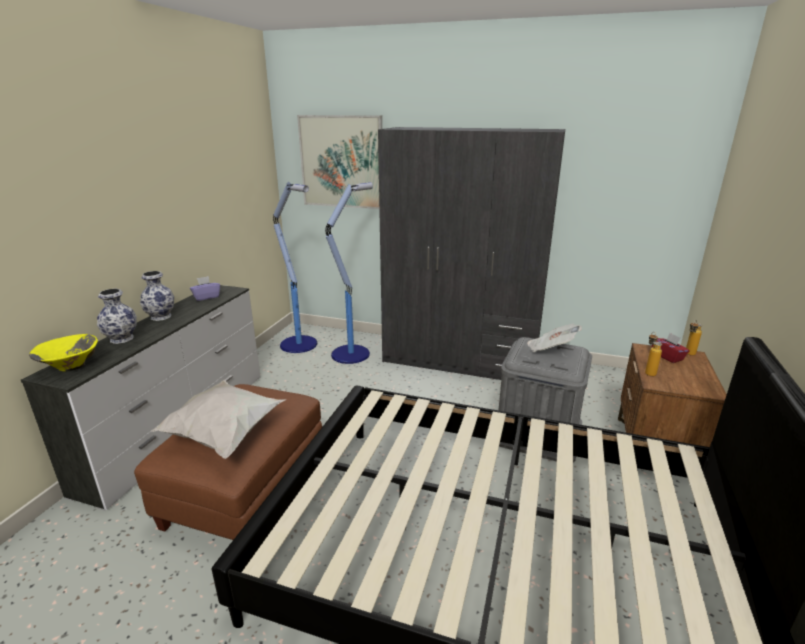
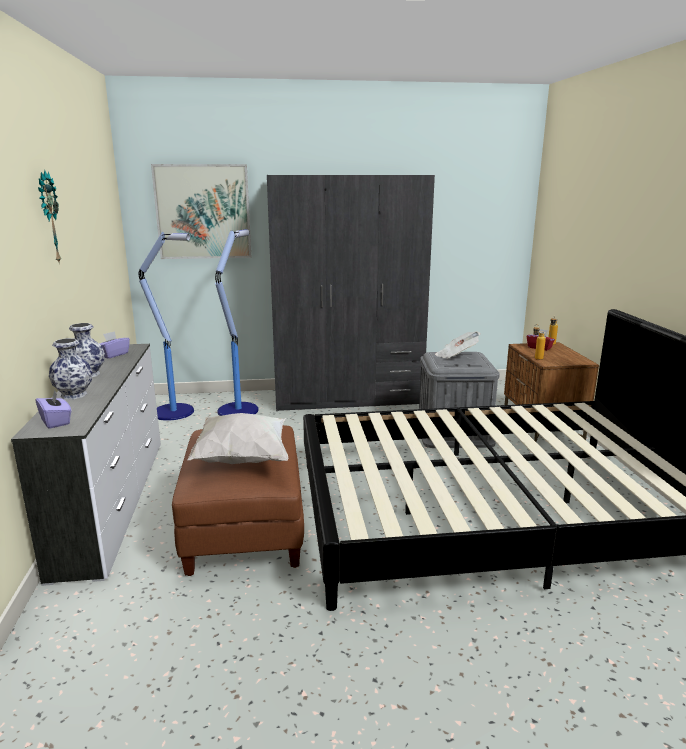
camera: 25 degrees left, 5 degrees down
(71, 367) = (56, 421): yellow bowl -> purple tissue box
(123, 175) = (47, 218): none -> wall clock

